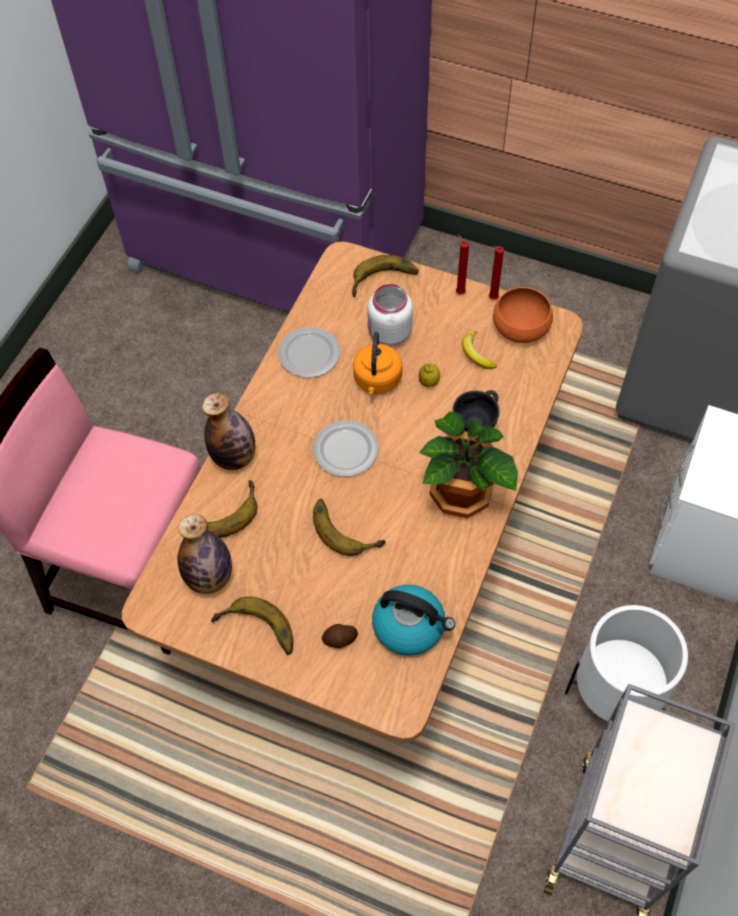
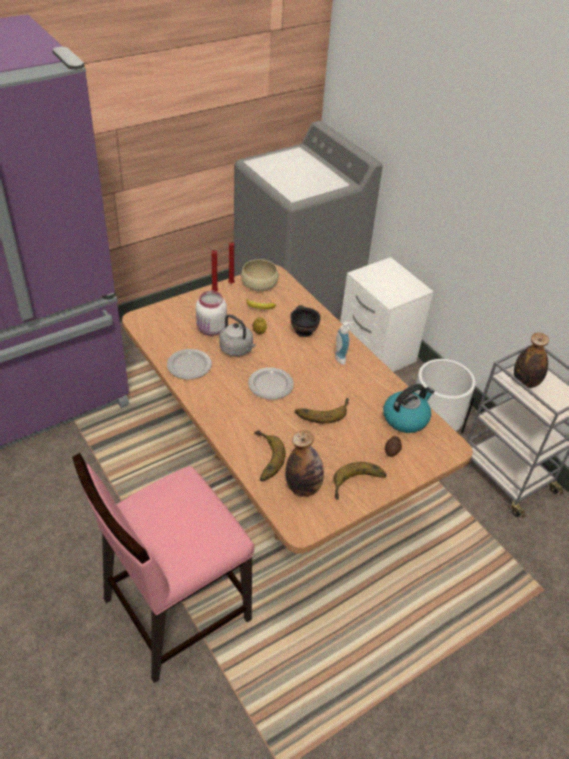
camera: 60 degrees left, 15 degrees down
(234, 457) = (228, 433): bottle -> bottle (525, 382)
(377, 381) = (237, 349): orange kettle -> grey kettle
(384, 282) = (174, 313): banana -> none
(461, 495) = (342, 358): potted plant -> soap dispenser
(521, 326) = (259, 284): orange bowl -> beige bowl

